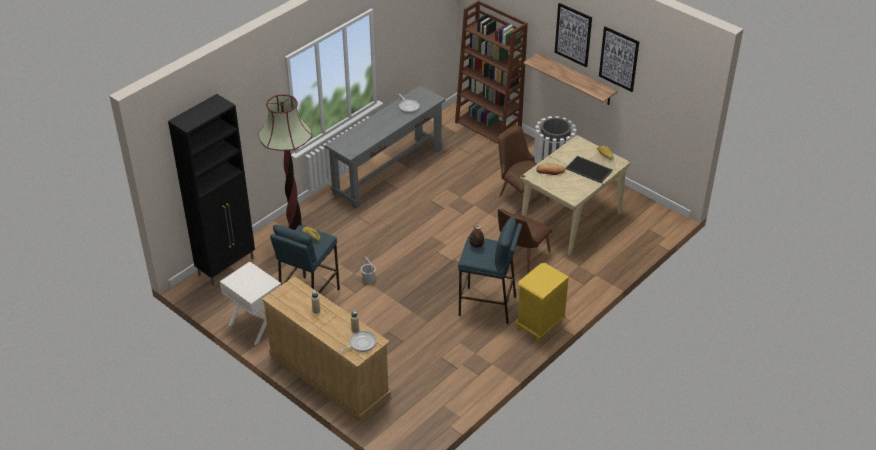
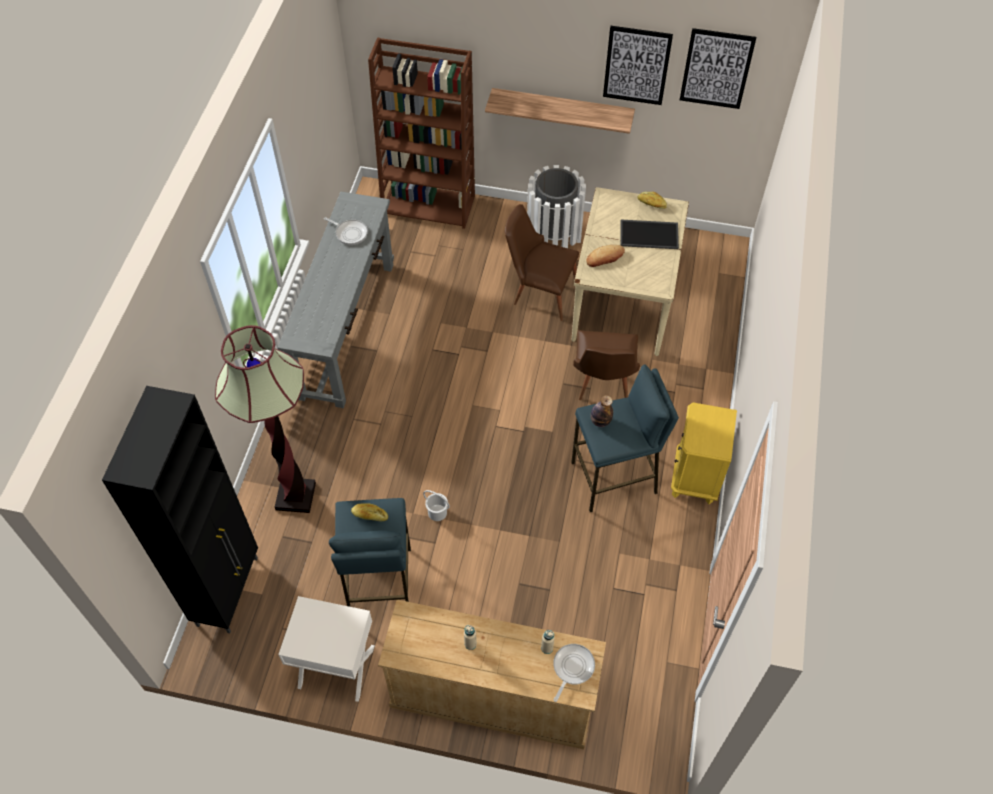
camera: 30 degrees left, 15 degrees up
(573, 35) = (554, 49): picture -> picture (716, 68)

